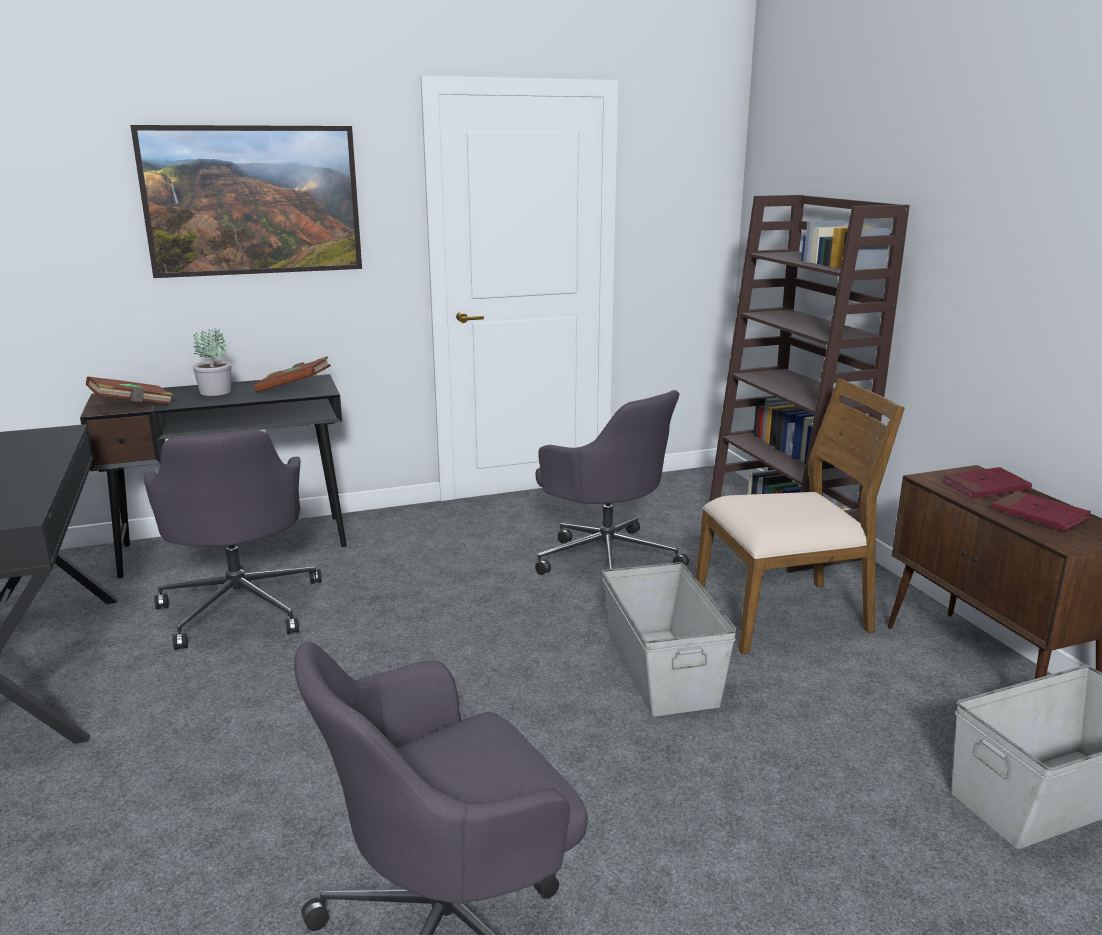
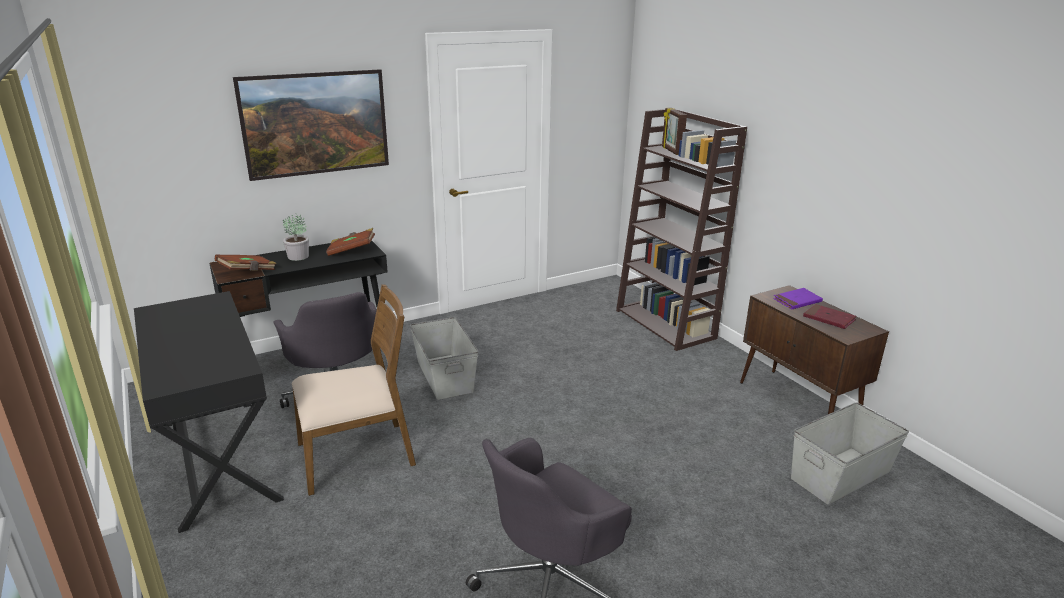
camera: 10 degrees left, 5 degrees up
(606, 559) = (562, 350): grey office chair -> none
(662, 669) = (618, 421): grey storage box -> grey storage box (445, 375)
(783, 614) = (679, 379): brown chair -> brown chair (357, 455)
(792, 256) = (671, 151): none -> picture frame
(985, 487) = (797, 301): red book -> purple book

